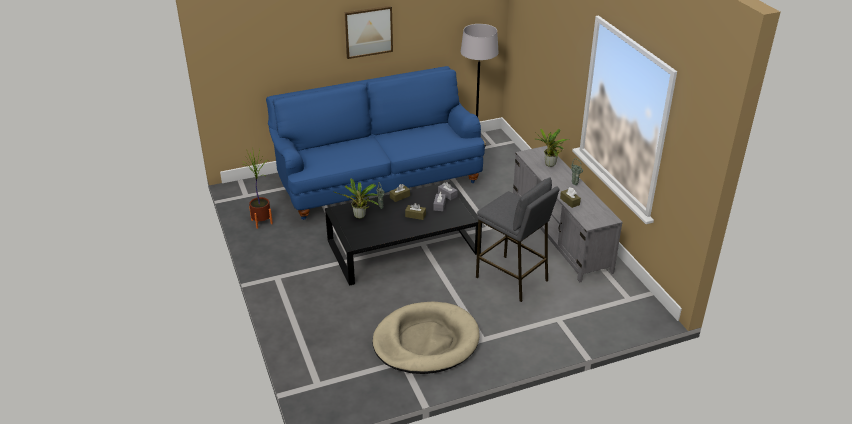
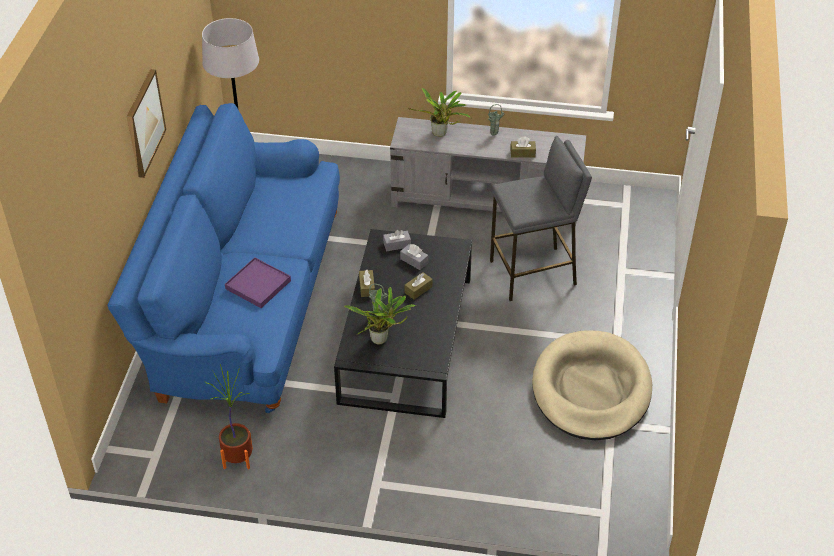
camera: 60 degrees left, 10 degrees up
(352, 152) = (258, 285): none -> purple tray

